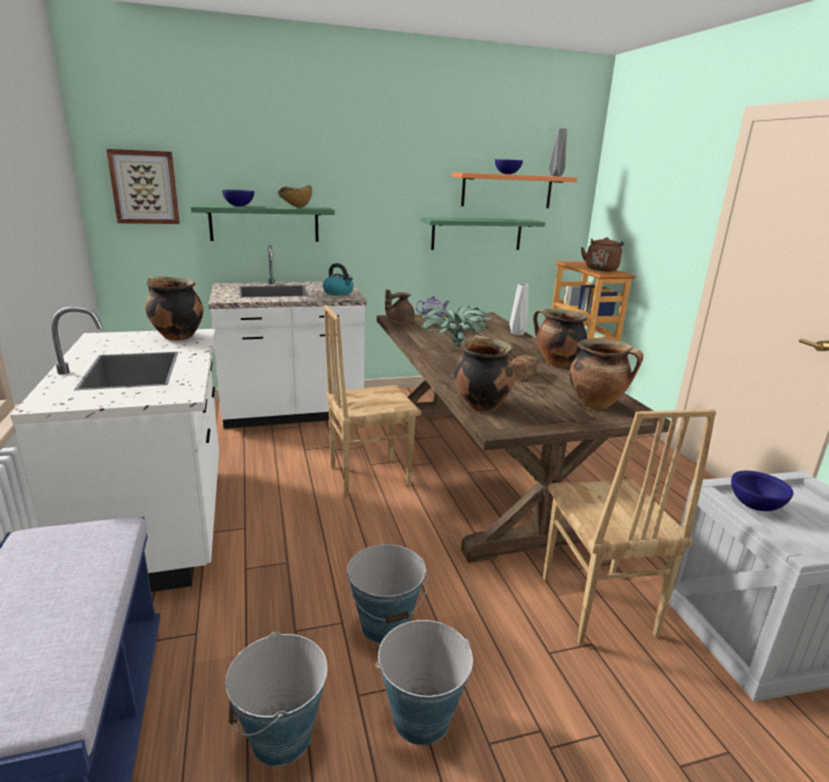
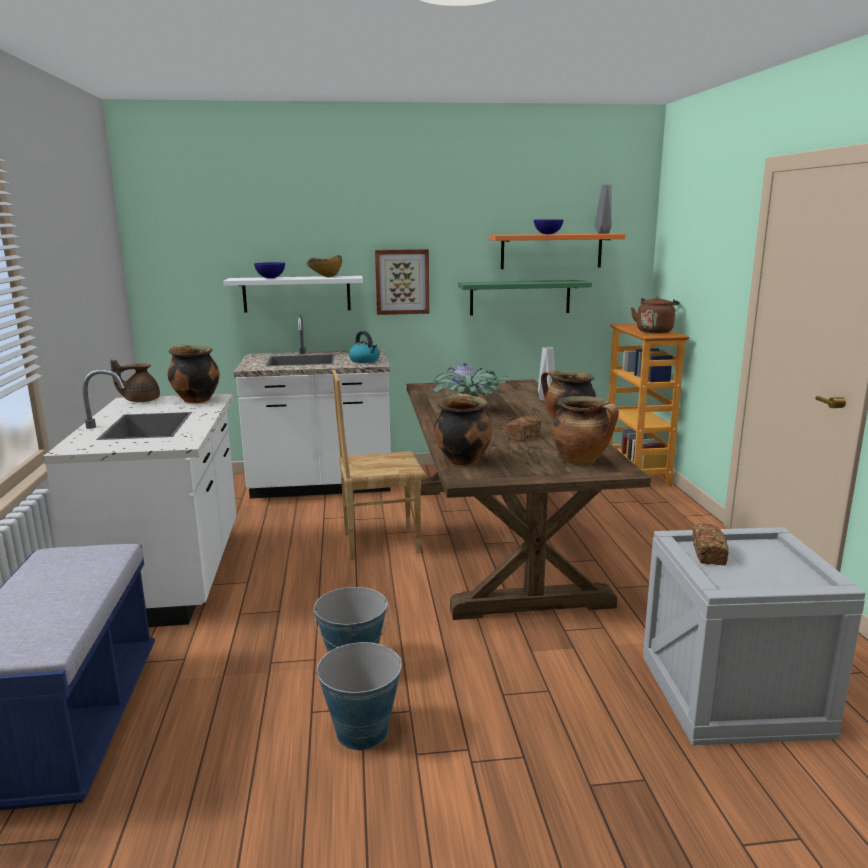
camera: 10 degrees right, 5 degrees down
(145, 187) = (184, 264): picture -> picture (402, 281)
(264, 223) = (296, 294): green shelf -> white shelf
(281, 737) = (237, 735): bucket -> none
(399, 323) = (426, 390): brown teapot -> brown teapot (140, 401)
(595, 606) = (567, 662): brown chair -> none
(756, 506) = (708, 554): blue bowl -> bread

